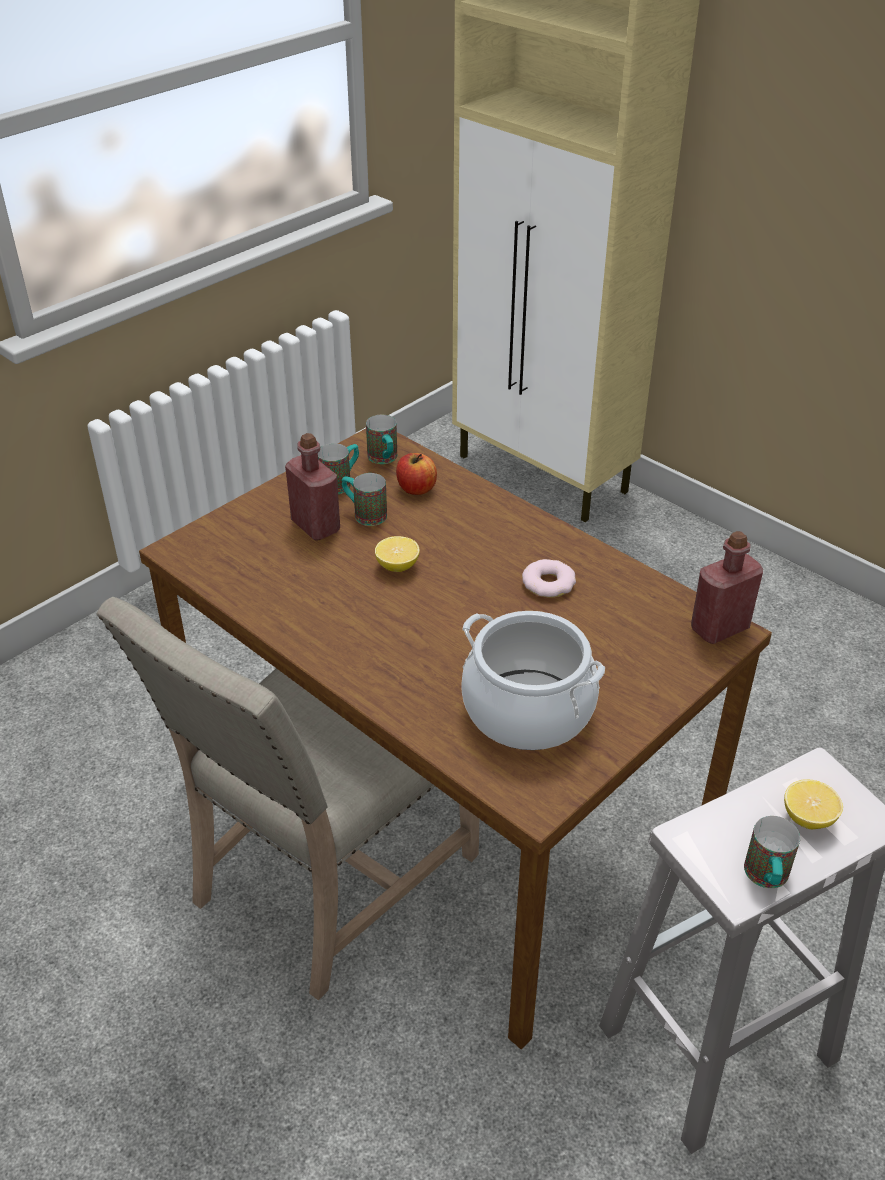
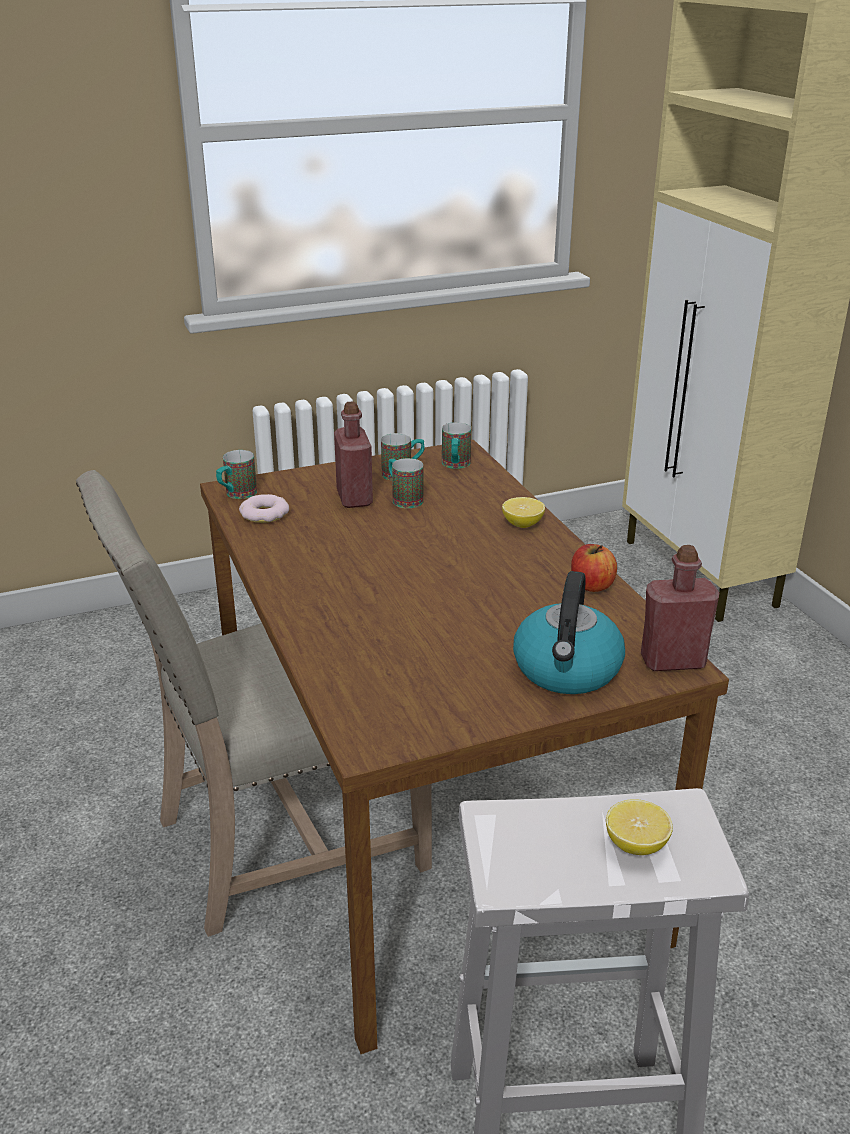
camera: 25 degrees right, 10 degrees down
(397, 566) = (399, 540): lemon -> lemon (522, 524)
(416, 488) = (465, 491): apple -> apple (591, 585)
(528, 709) = (423, 673): cooking pot -> none
(548, 583) = (527, 585): donut -> donut (265, 514)
(644, 666) = (567, 670): none -> kettle
(766, 879) = (544, 881): mug -> mug (236, 495)

